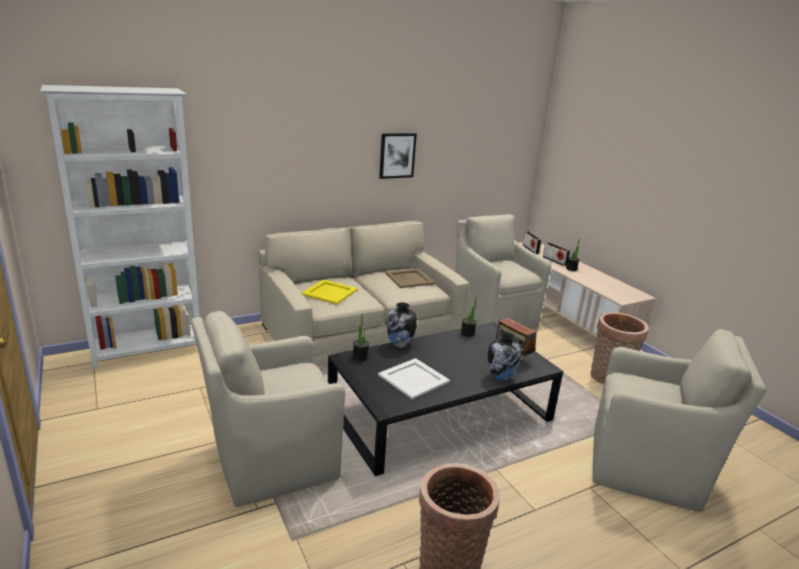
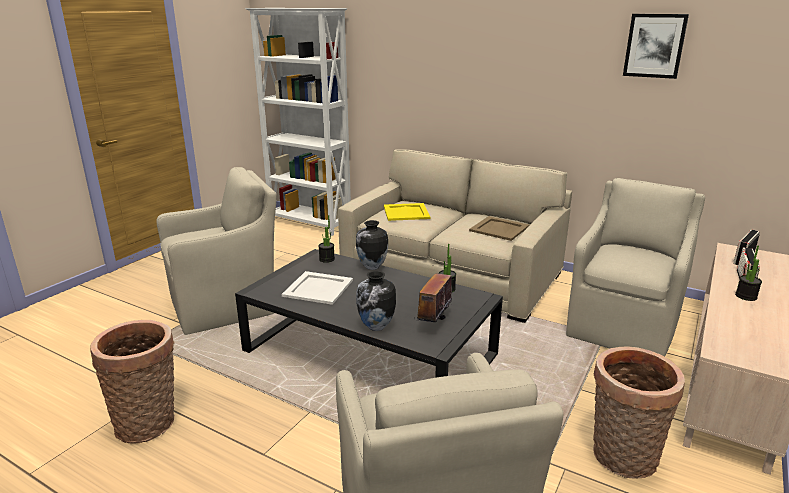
camera: 60 degrees right, 0 degrees up
(270, 461) = (226, 305): beige armchair -> beige armchair turned 120 degrees clockwise
(397, 155) = (555, 86): picture -> picture (654, 46)

